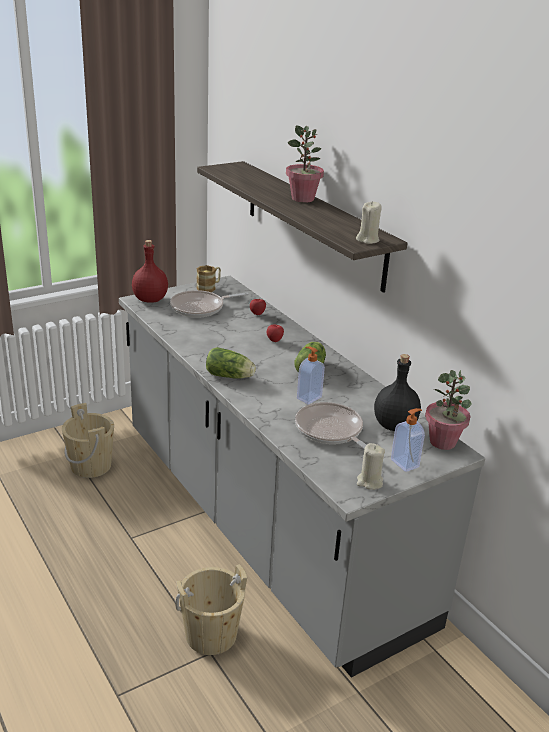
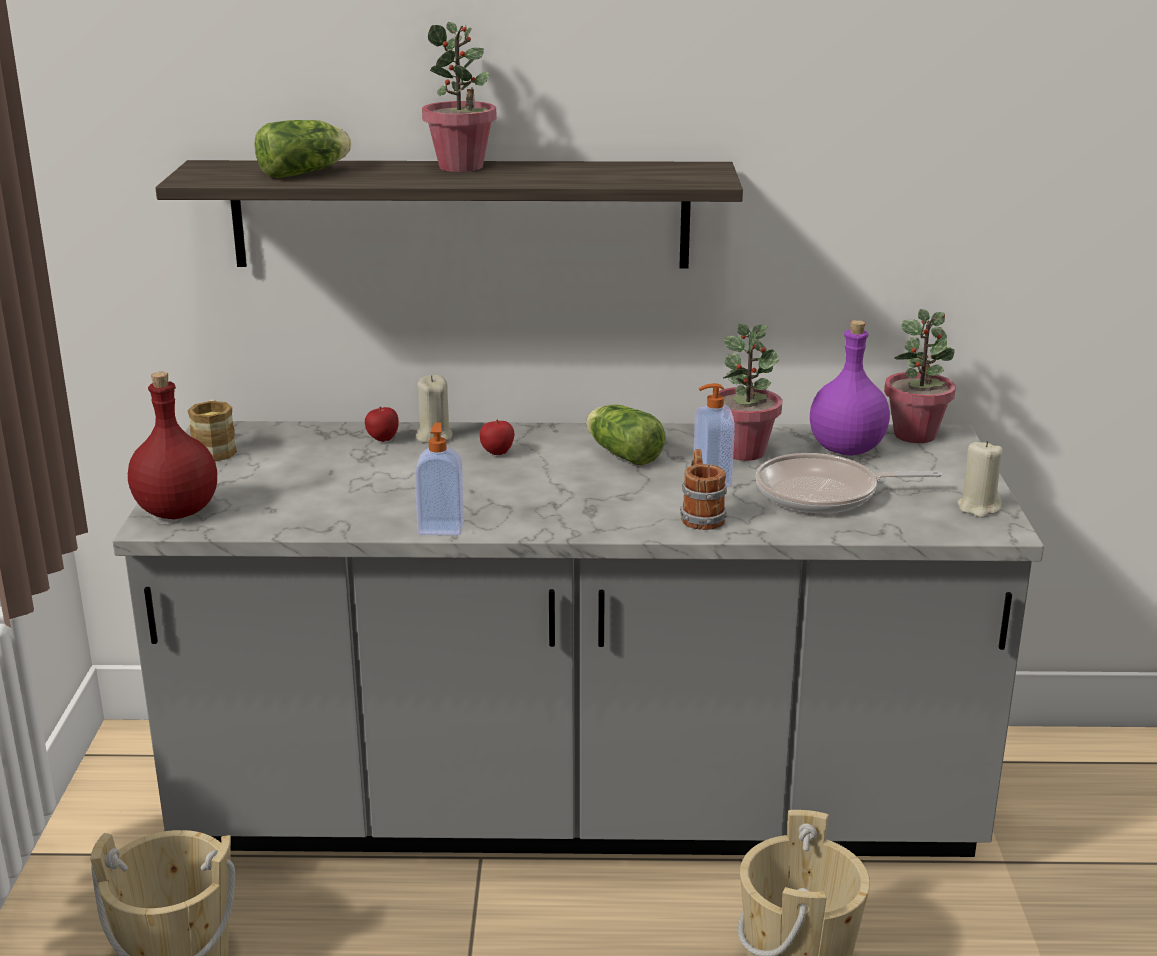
camera: 55 degrees left, 5 degrees down
(200, 308) = (286, 477): frying pan -> none
(231, 376) = (576, 519): lettuce -> lettuce (307, 173)
(267, 405) = (700, 516): none -> mug
(353, 398) = (744, 452): none -> potted plant
(367, 240) = (699, 173): beige candle -> beige candle (433, 436)
(394, 426) = (847, 450): black bottle -> purple bottle
(405, 463) = (948, 472): soap dispenser -> soap dispenser (441, 528)

